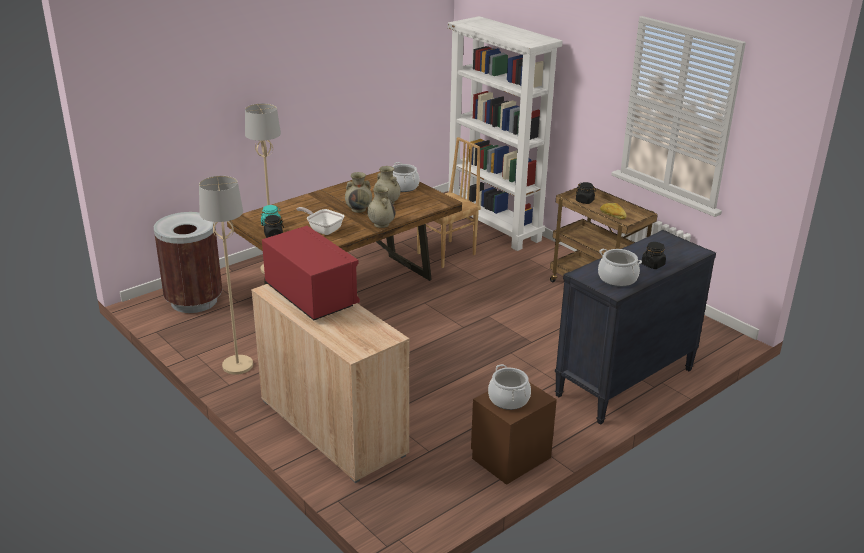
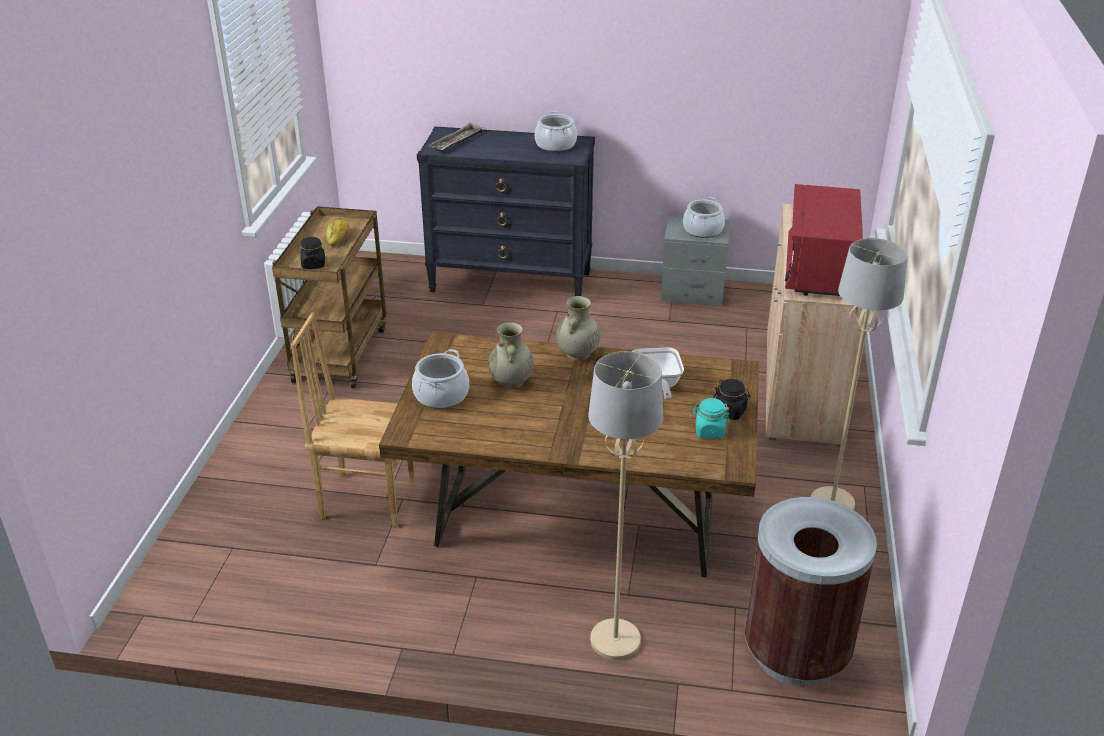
camera: 130 degrees left, 5 degrees up
(359, 209) = (562, 392): beige vase -> none
(494, 228) = (228, 499): white bookcase -> none
(509, 457) = (692, 292): brown nightstand -> grey nightstand
(653, 264) = (503, 140): black jar -> none
(671, 248) = (457, 141): none -> tray

